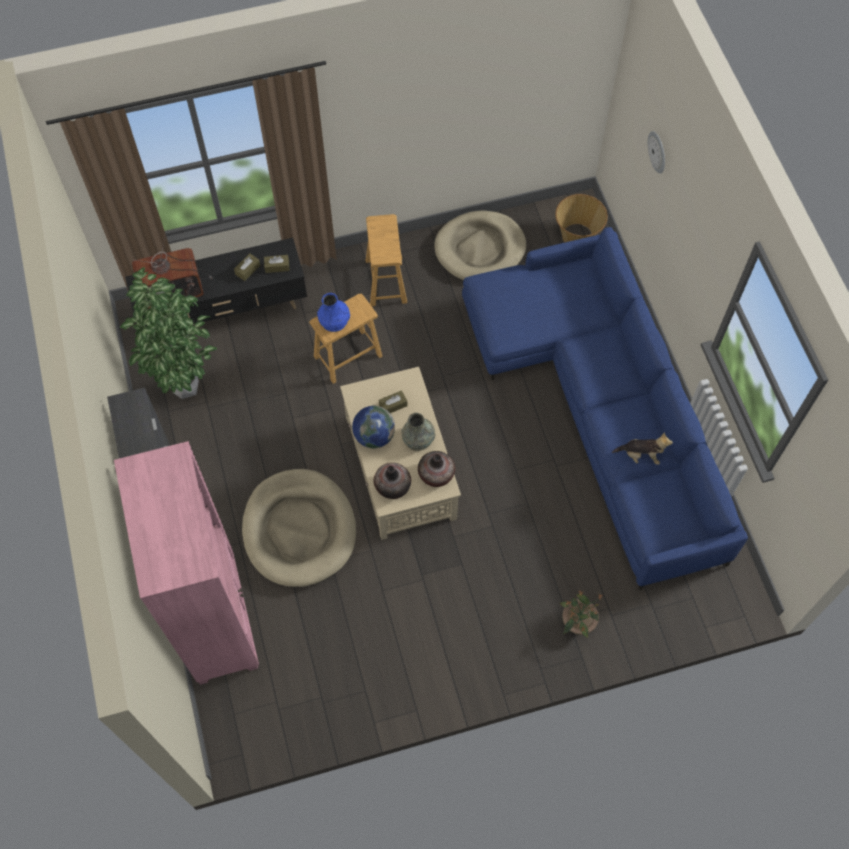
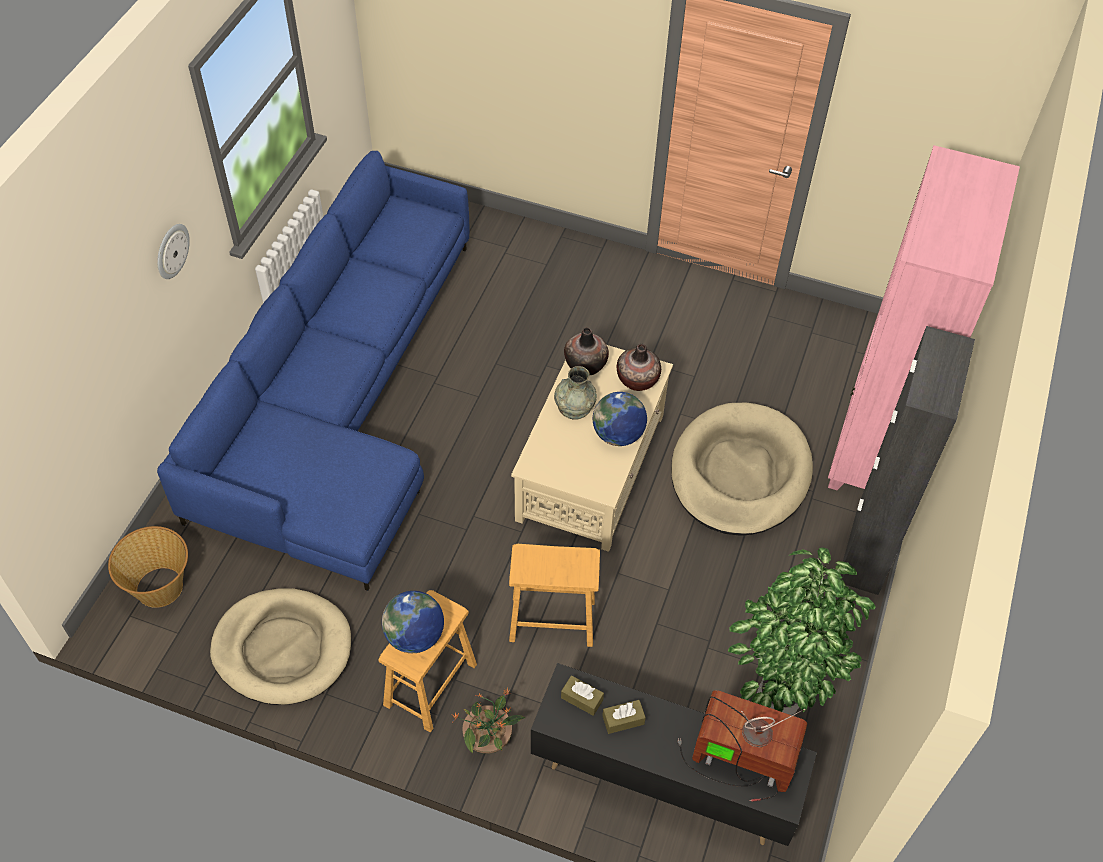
camera: 145 degrees left, 10 degrees down
(334, 321) = (568, 567): blue vase -> none
(386, 234) = (415, 636): none -> globe
(393, 405) = (573, 452): brown tissue box -> none
(577, 623) = (541, 258): potted plant -> potted plant (489, 739)
(641, 455) = (376, 277): plush toy -> none
(657, 152) = (84, 349): wall clock -> wall clock (171, 251)

